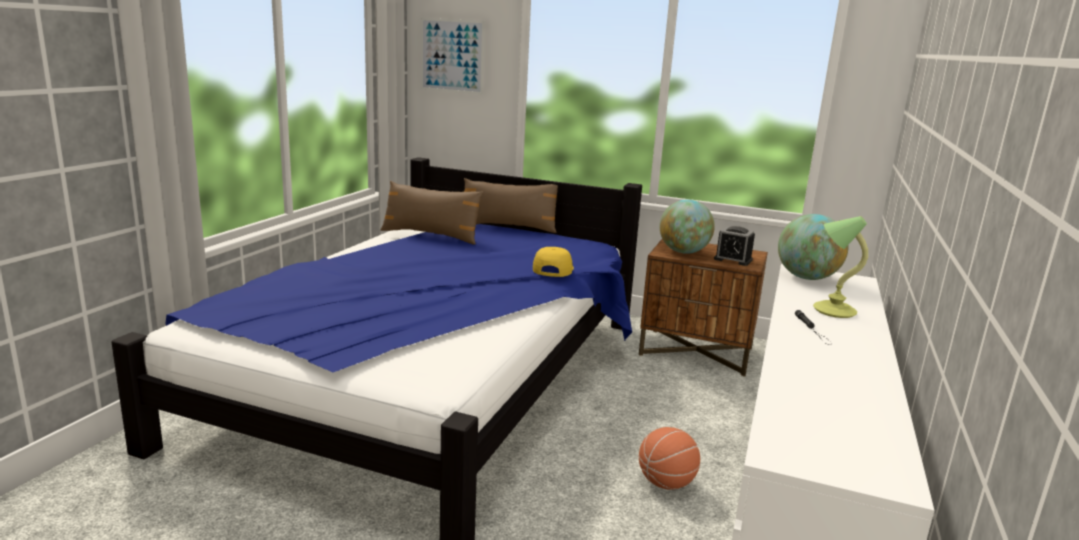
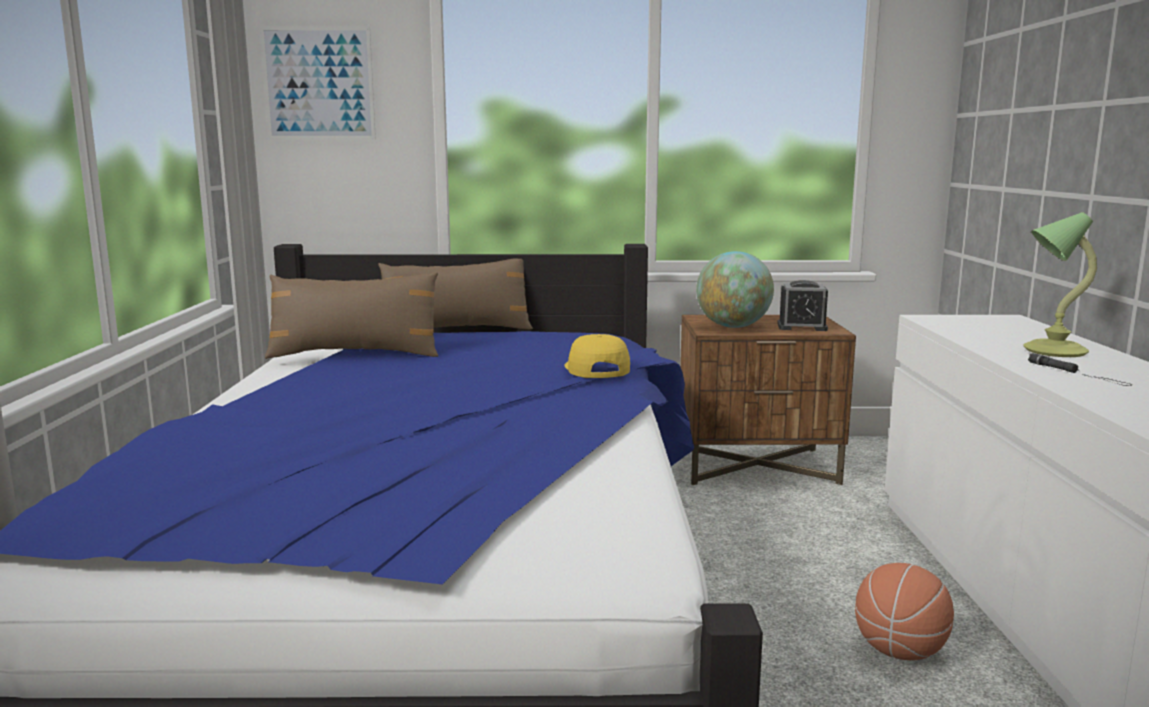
camera: 20 degrees left, 5 degrees down
(807, 278) = (956, 324): globe -> none

